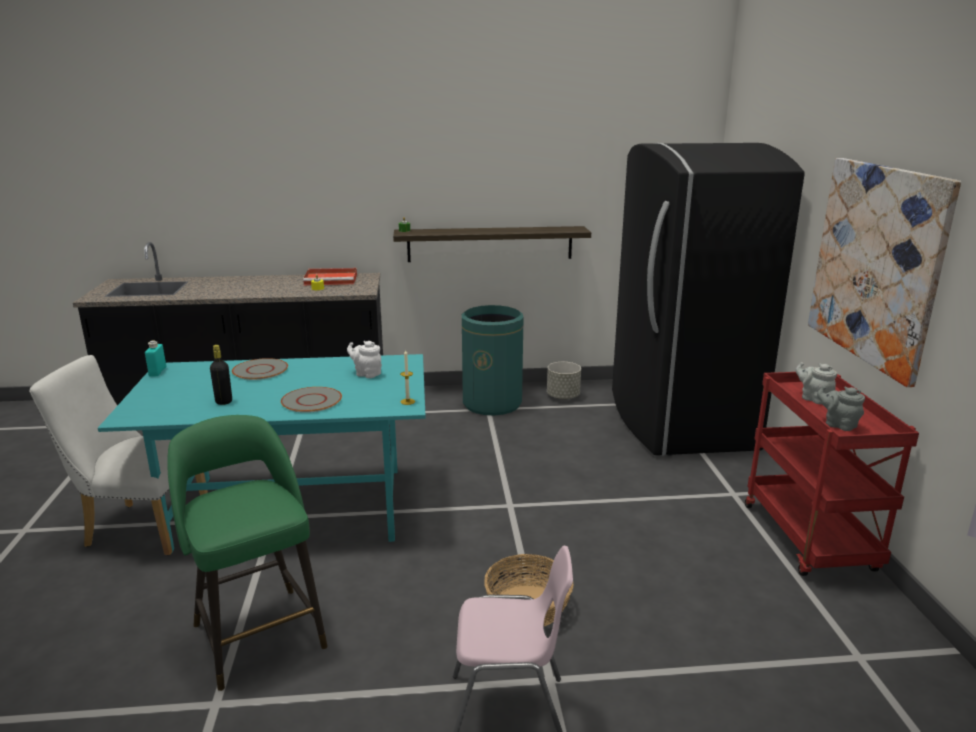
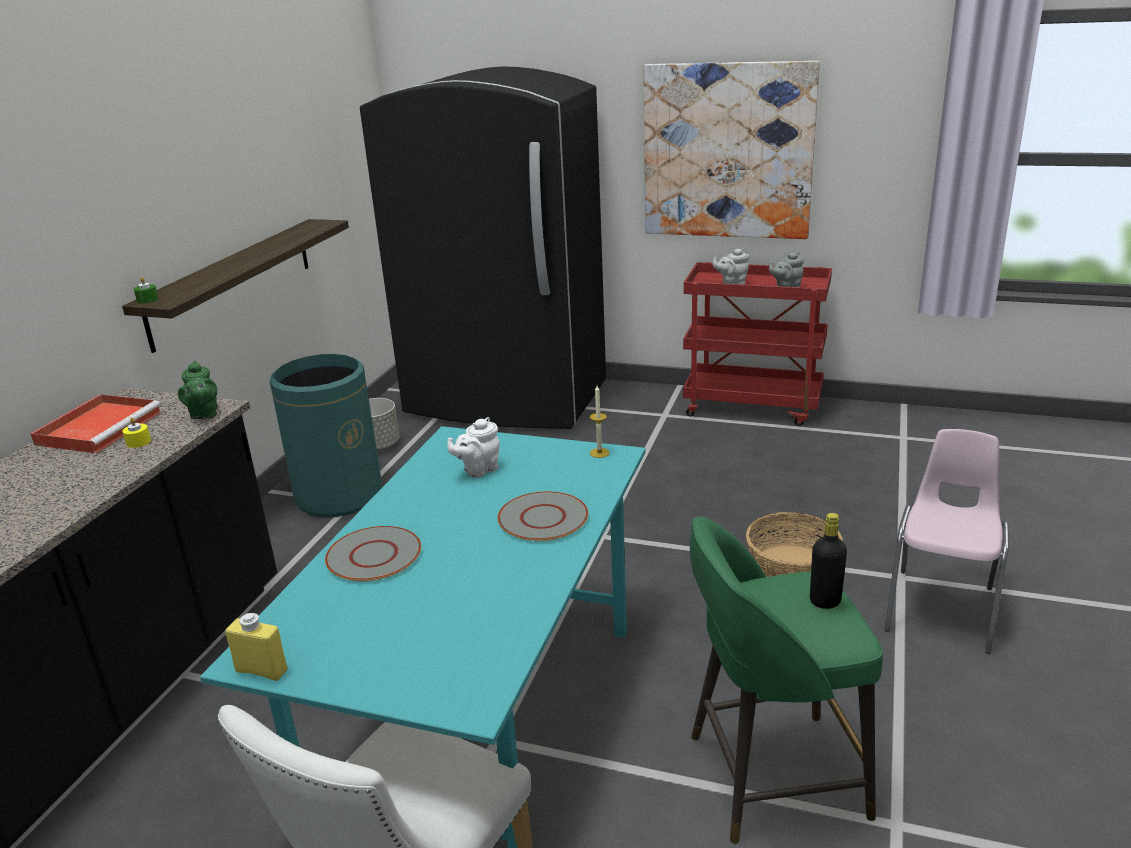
camera: 65 degrees left, 5 degrees up
(157, 372) = (261, 670): turquoise bottle -> yellow bottle
(224, 401) = (483, 594): black bottle -> black bottle (825, 601)
(354, 291) = (204, 414): none -> green teapot

